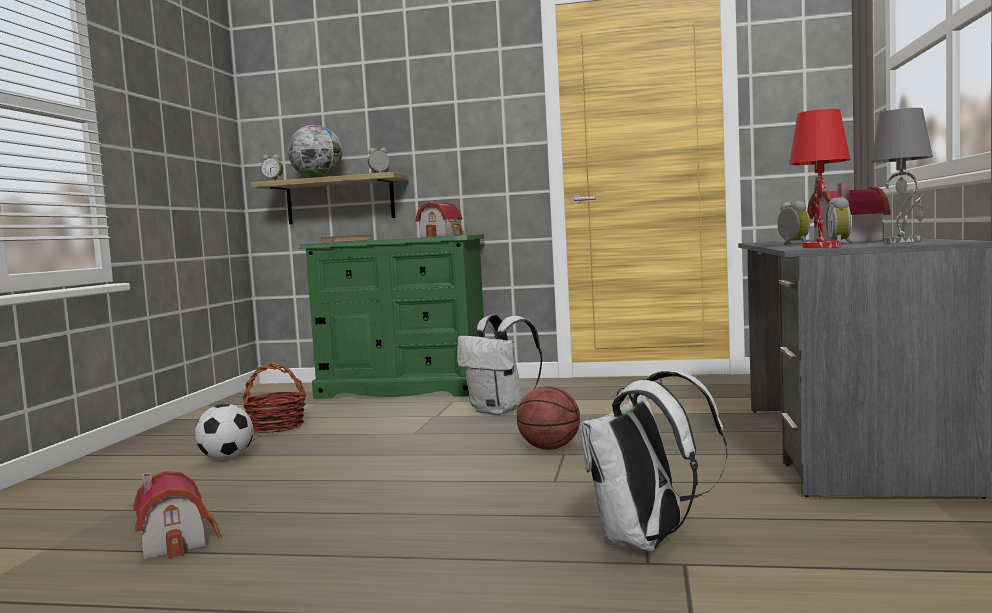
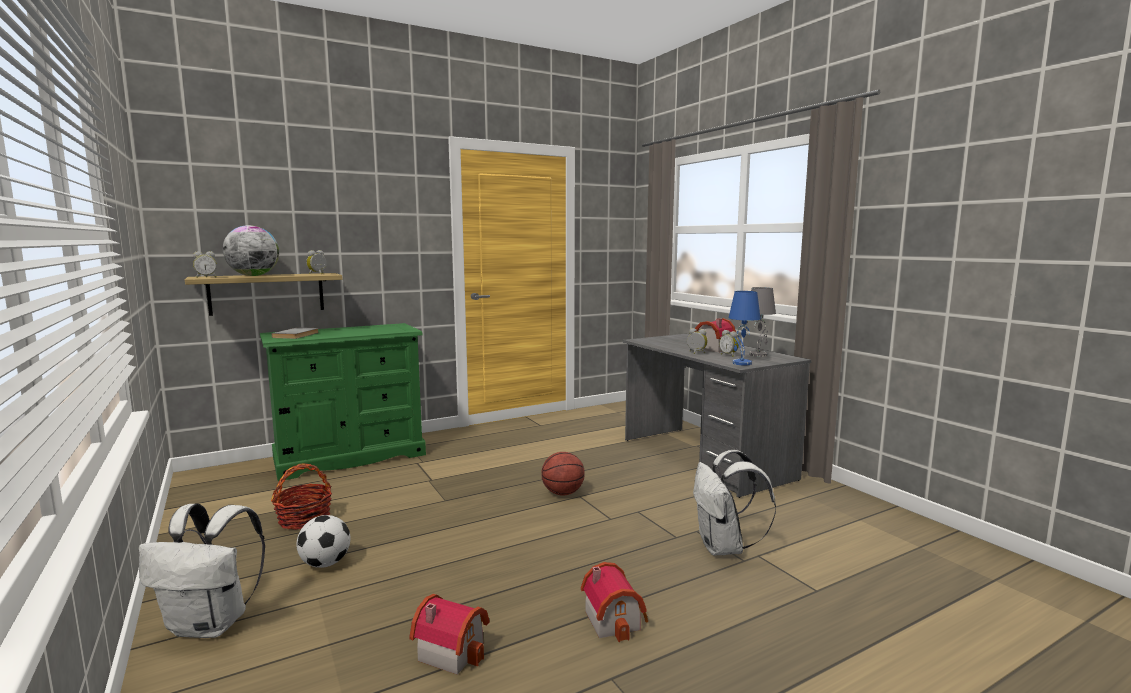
camera: 40 degrees left, 5 degrees up
(443, 236) = (380, 327): toy house -> toy house (615, 619)
(500, 411) = (472, 466): white backpack -> white backpack (212, 624)
(819, 247) = (741, 363): red table lamp -> blue table lamp

